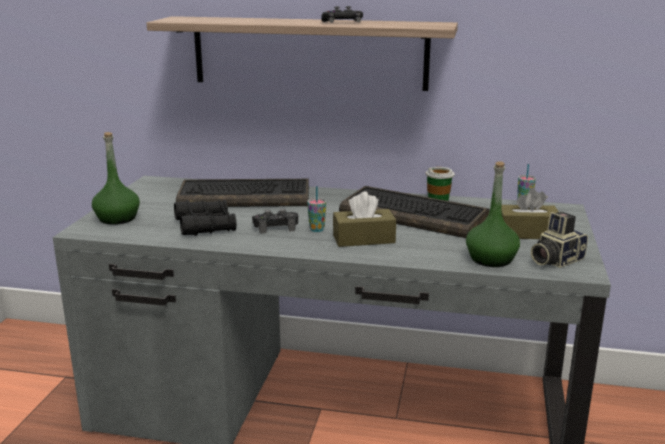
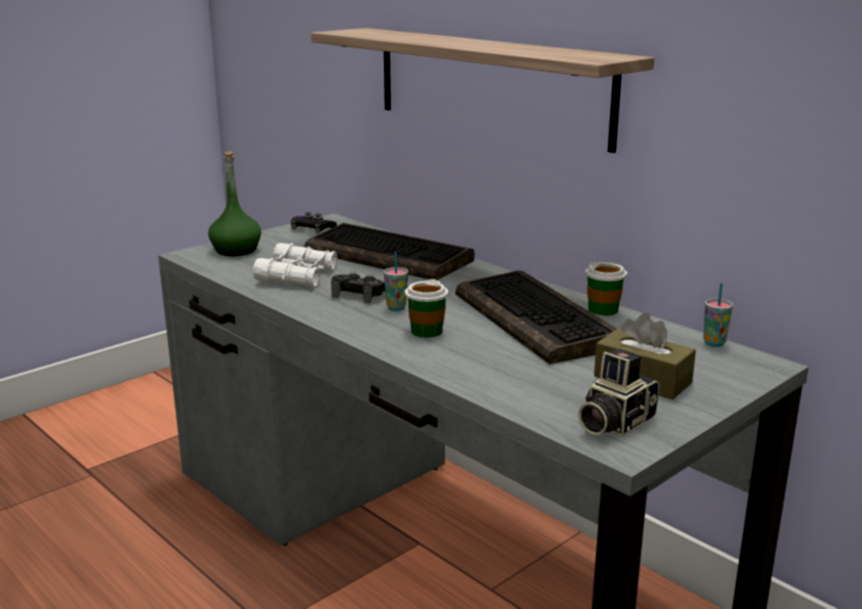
camera: 35 degrees right, 0 degrees up
(205, 226) = (297, 276): black binoculars -> white binoculars
(342, 22) = (502, 46): black game controller -> black game controller (312, 229)
(363, 239) = (426, 331): brown tissue box -> cup
(491, 259) = (530, 396): green bottle -> none
(555, 260) = (613, 423): camera -> camera turned 45 degrees counterclockwise

